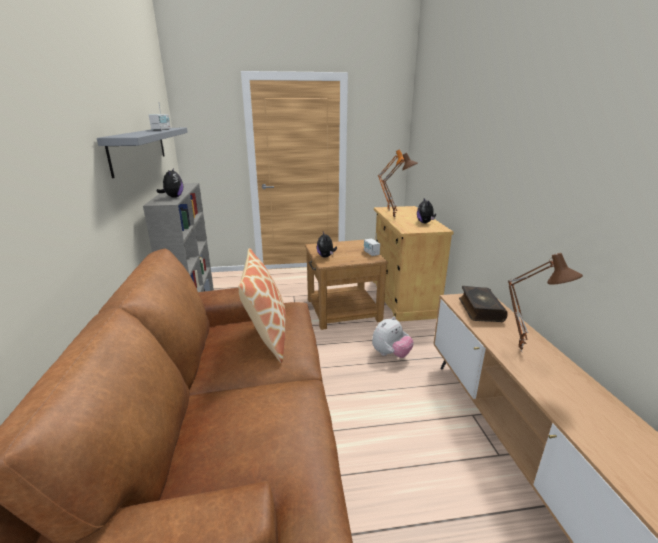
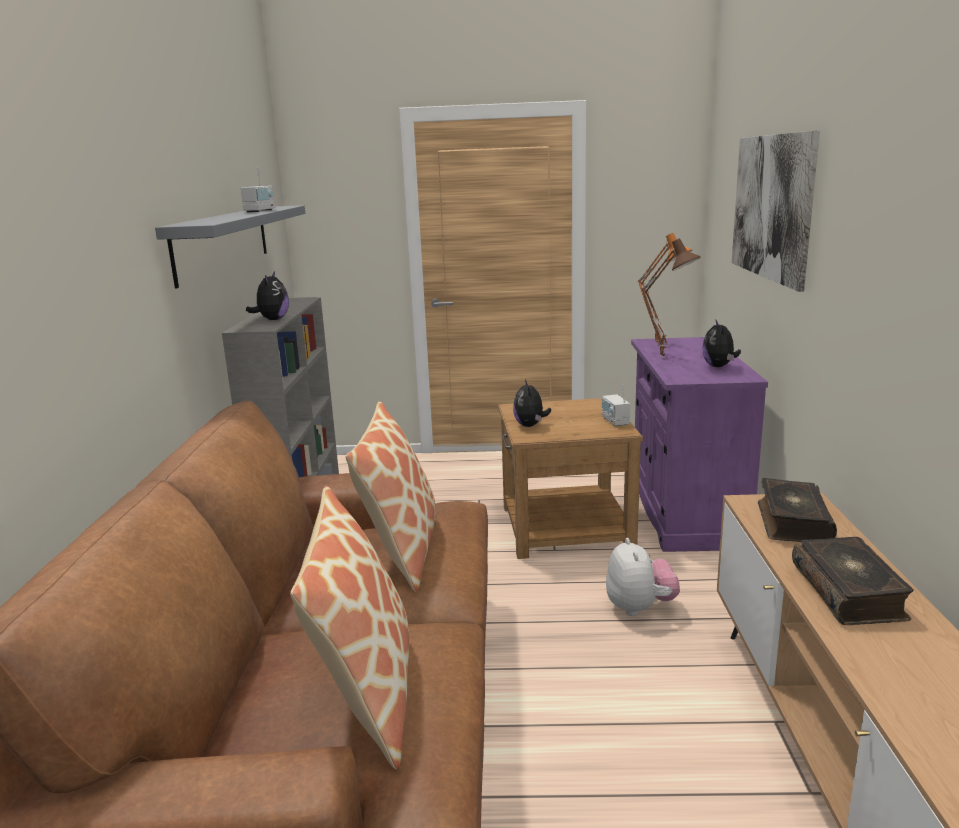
camera: 10 degrees right, 5 degrees down
(265, 435) = (366, 693): none -> pillow
(390, 354) = (639, 608): plush toy -> plush toy turned 60 degrees counterclockwise
(402, 297) = (684, 509): beige cabinet -> purple cabinet
(455, 136) = (771, 207): none -> picture
(522, 350) = (849, 592): brown table lamp -> book

